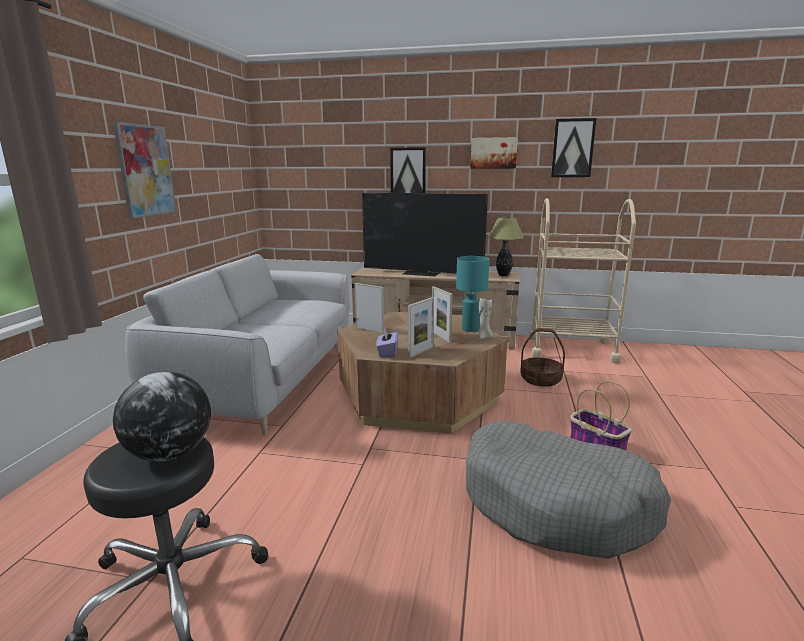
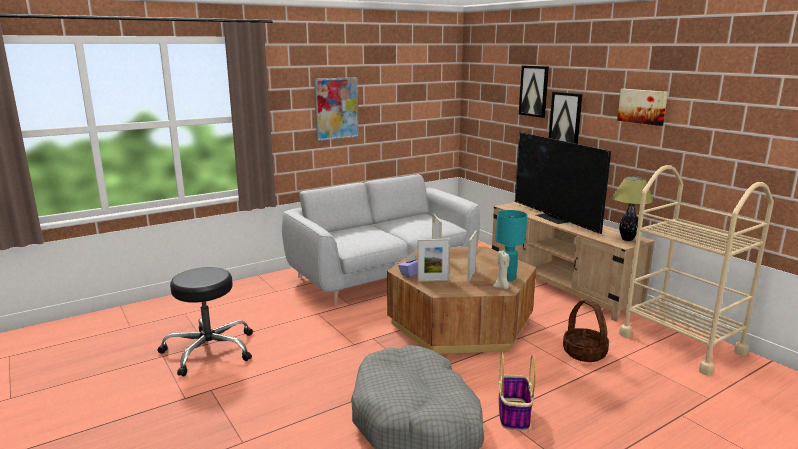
camera: 45 degrees right, 0 degrees up
(170, 454) = (206, 278): globe -> none
(572, 148) = (727, 109): picture -> picture (534, 91)

